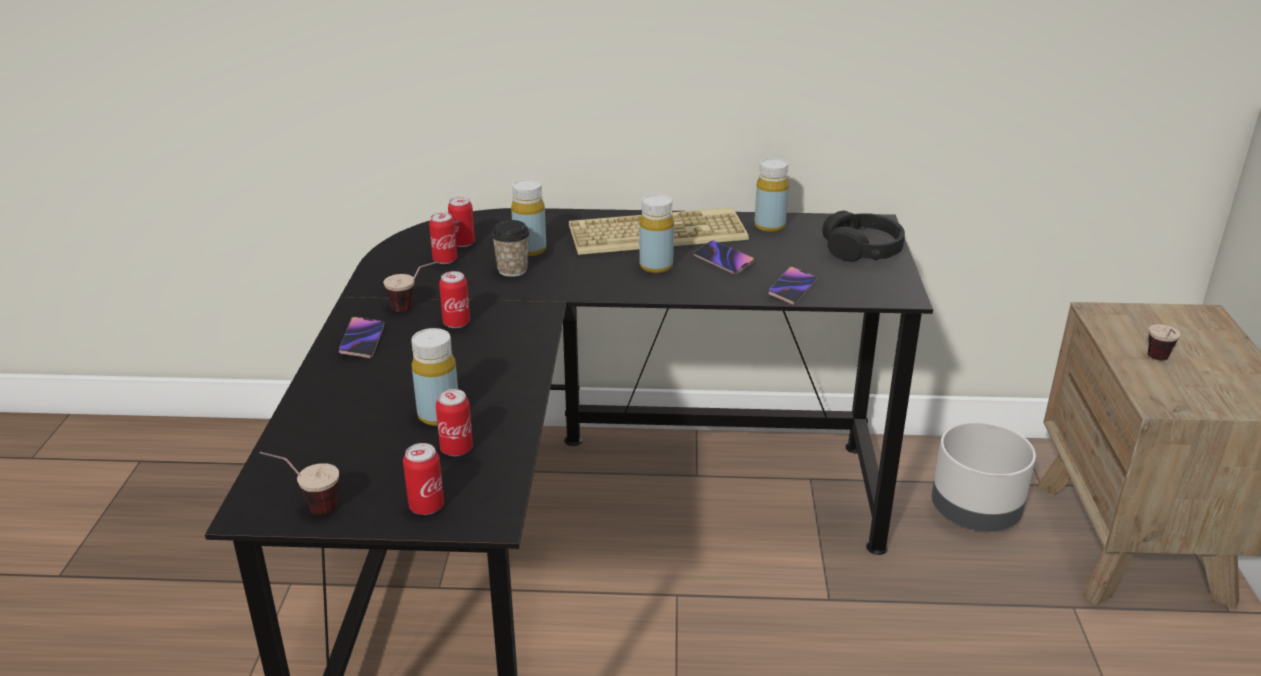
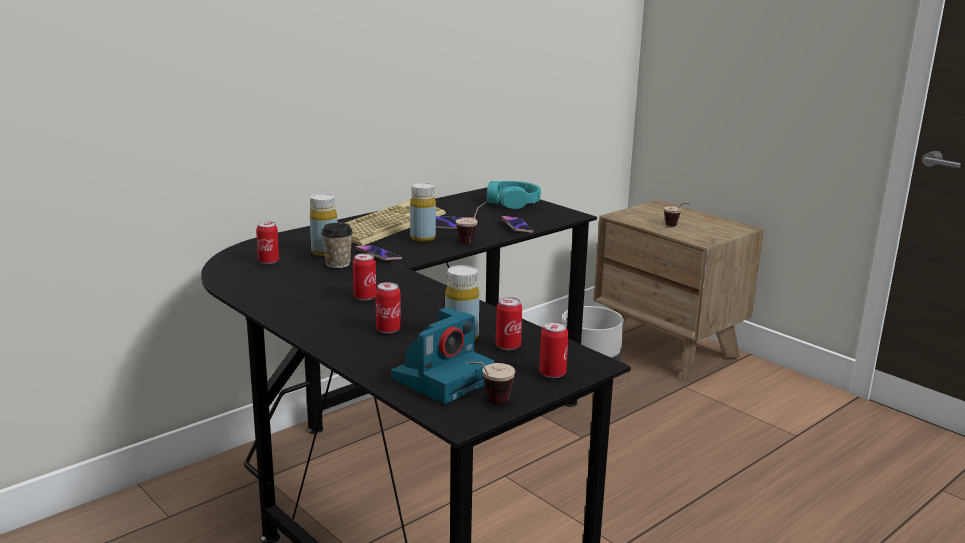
camera: 45 degrees left, 10 degrees down
(332, 455) = (443, 378): none -> camera
(362, 341) = (322, 325): phone -> phone (378, 255)
(414, 307) = (316, 299): cup -> cup (472, 239)
(445, 260) = (277, 272): can -> can (388, 329)
(769, 226) = (443, 205): yellow bottle -> none
(862, 249) = (513, 202): black headphones -> turquoise headphones

